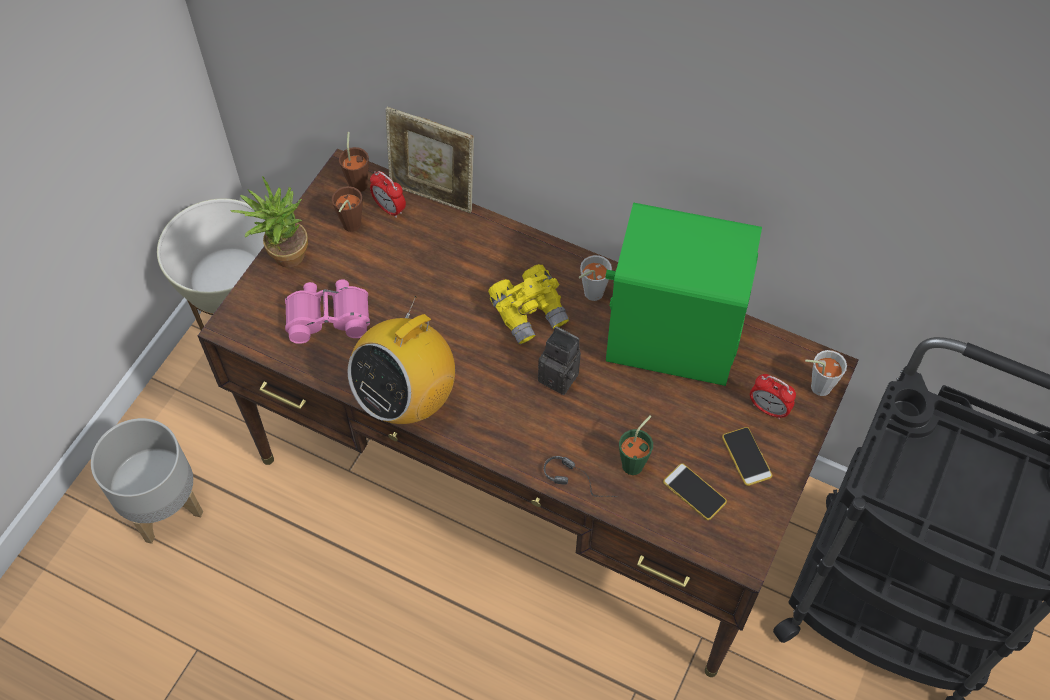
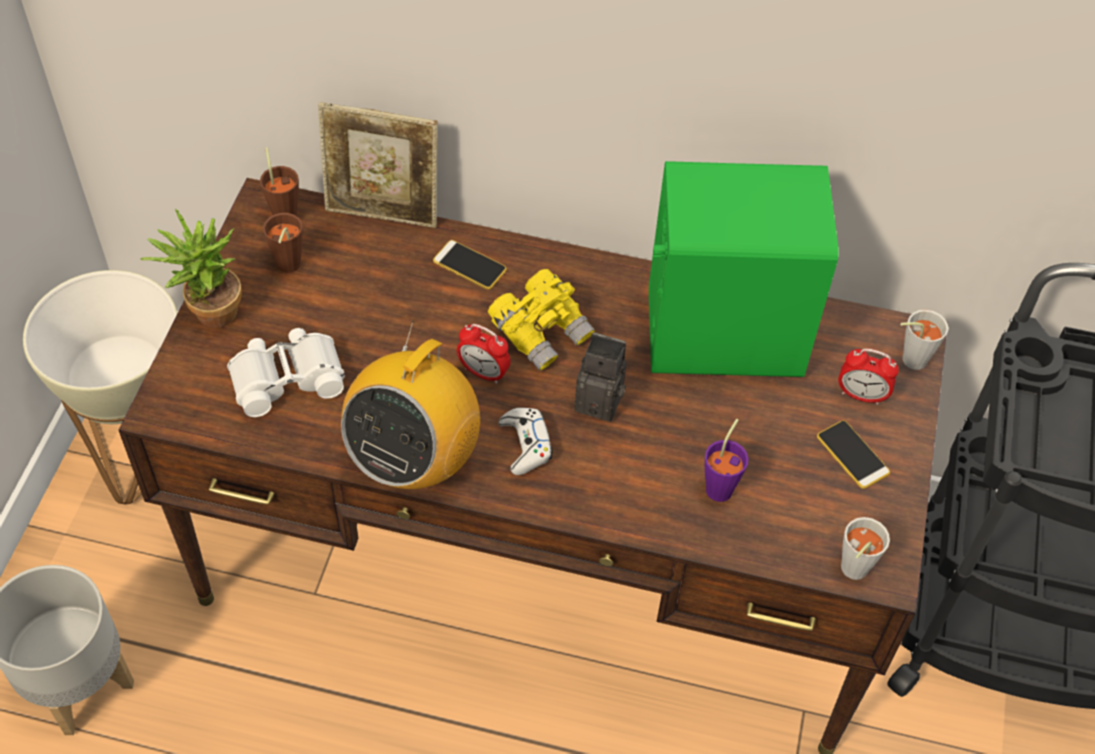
camera: 15 degrees left, 5 degrees down
(328, 316) = (287, 378): pink binoculars -> white binoculars
(389, 208) = (332, 238): alarm clock -> alarm clock (484, 372)
(493, 402) = (525, 445): none -> white game controller
(582, 481) = (662, 520): headphones -> none
(590, 295) = (609, 299): grey cup -> grey cup (850, 572)
(636, 462) = (722, 485): green cup -> purple cup
(694, 492) = (803, 508): phone -> phone (469, 265)

